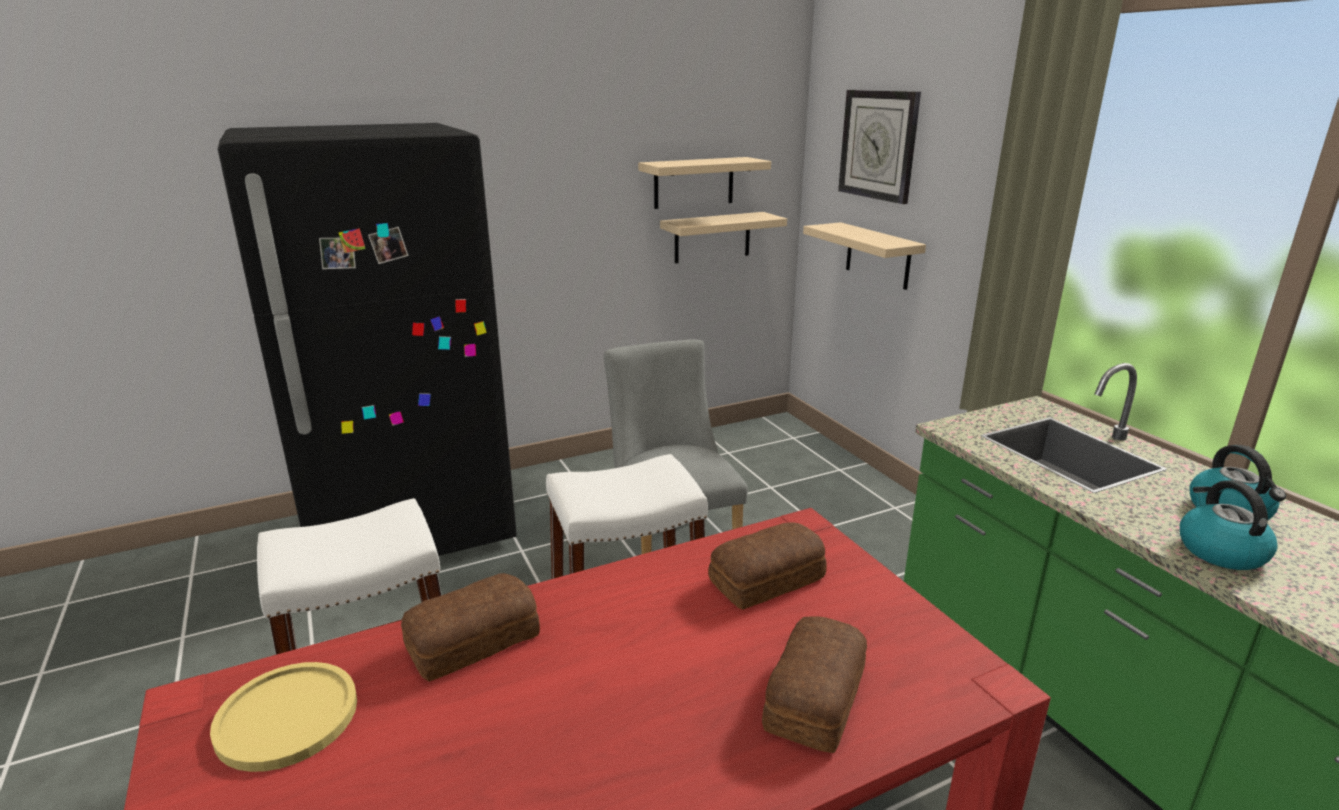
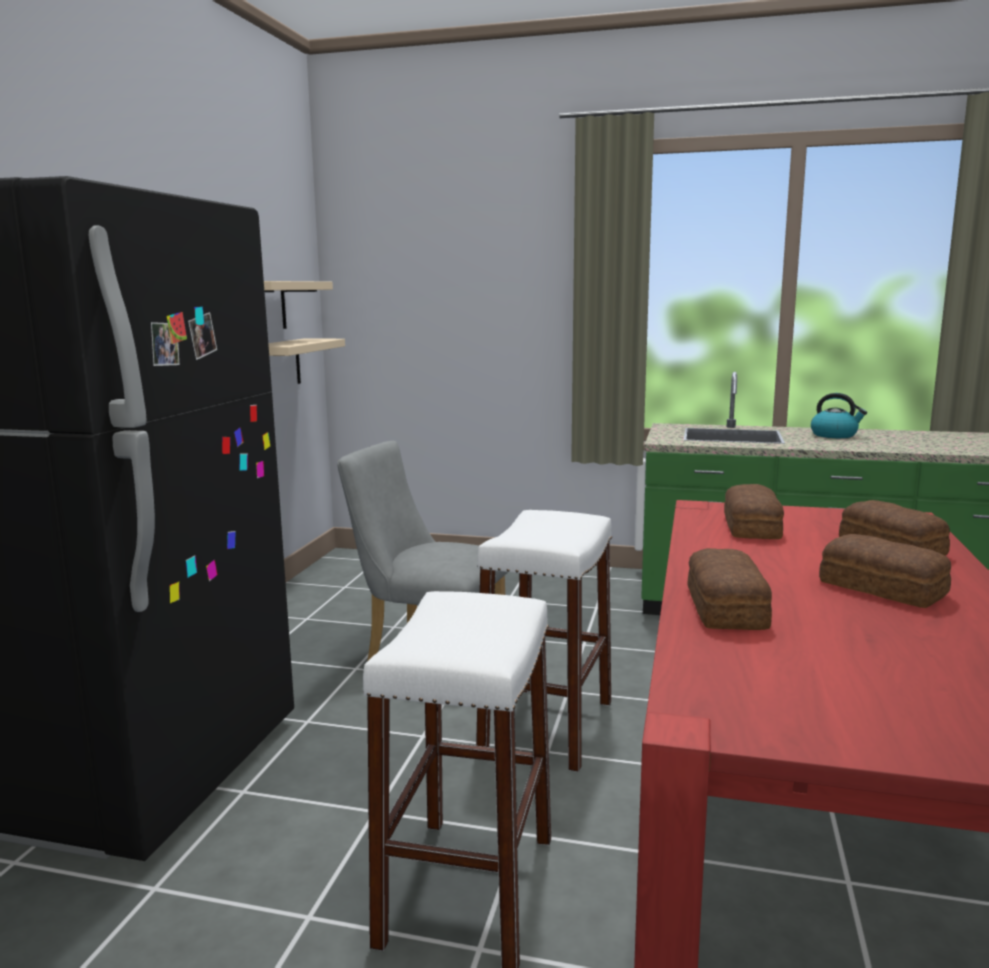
camera: 50 degrees left, 10 degrees down
(287, 717) = (763, 684): yellow plate -> none
(628, 728) = (883, 589): none -> bread
(878, 145) = (424, 263): wall clock -> none
(878, 256) = (440, 361): beige shelf -> none
(1219, 550) = (868, 445): kettle -> none

